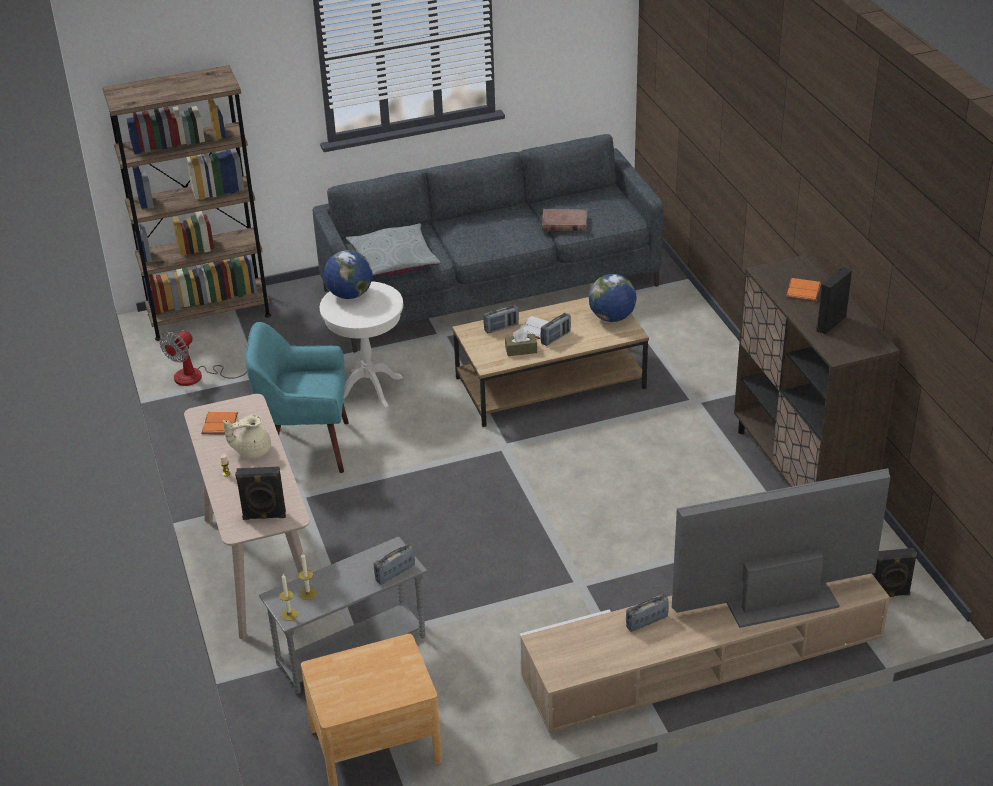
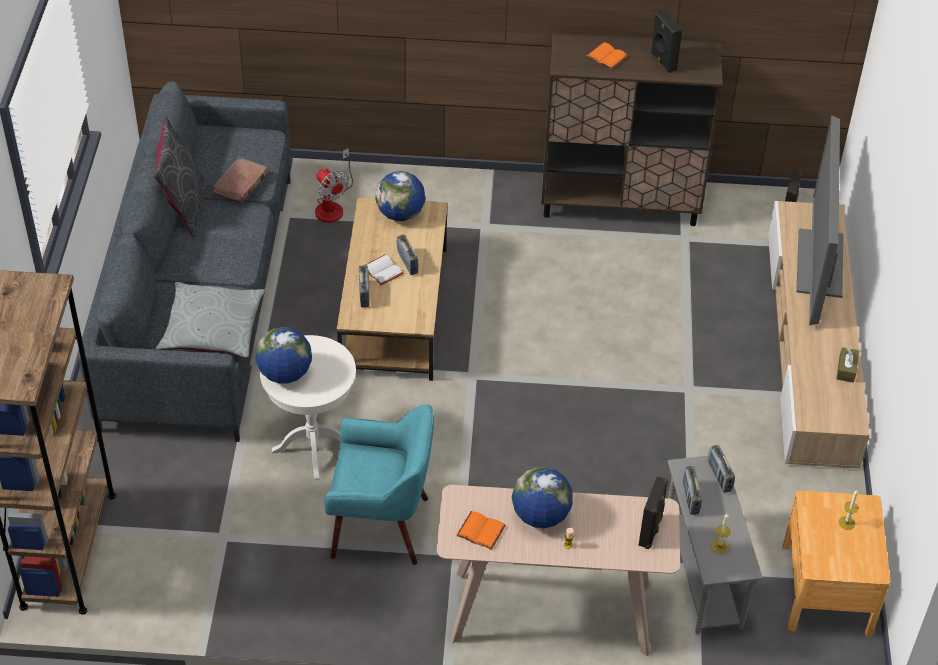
camera: 70 degrees left, 10 degrees up
(199, 376) = (189, 588): fan -> fan (332, 205)
(252, 450) = (540, 516): beige teapot -> globe
(289, 614) = (742, 568): candle -> candle (846, 523)
(306, 447) = (381, 526): turquoise armchair -> turquoise armchair turned 105 degrees counterclockwise
(516, 208) = (183, 207): none -> grey pillow
(521, 350) = (411, 292): brown tissue box -> brown tissue box (846, 369)
(646, 622) = (813, 348): radio -> radio (690, 498)

